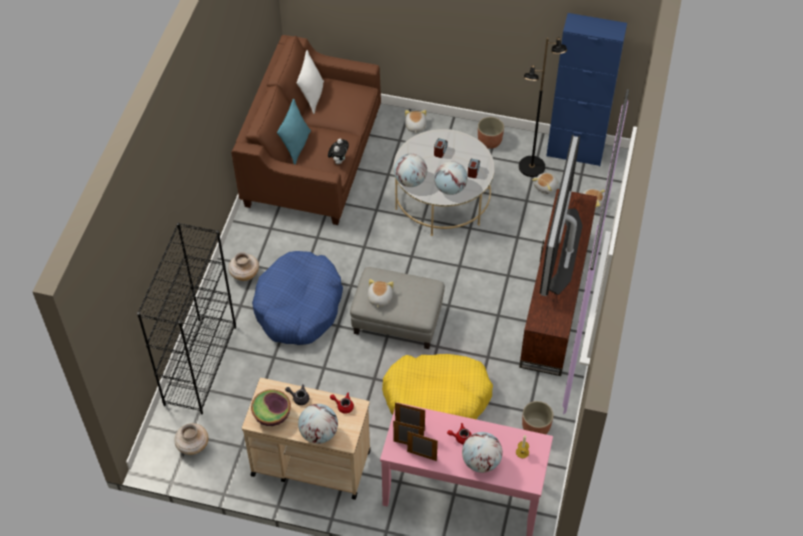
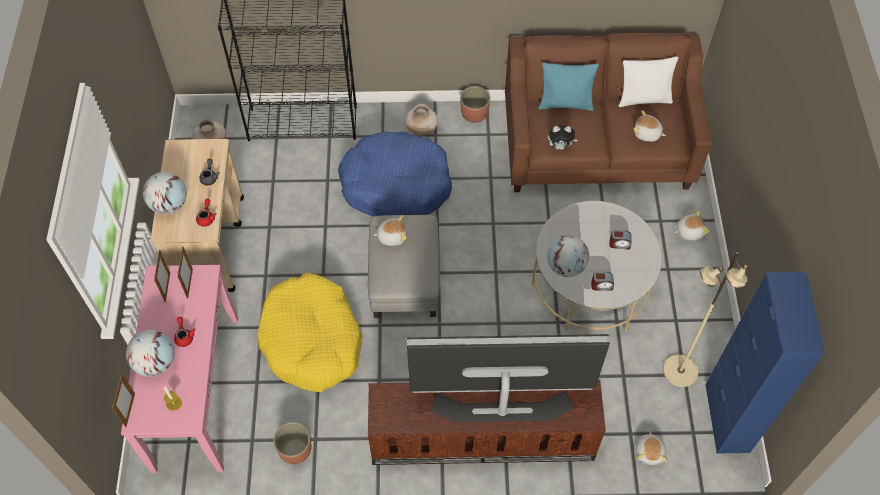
camera: 75 degrees right, 5 degrees up
(272, 414) = (185, 160): bowl -> none
(410, 181) = (561, 224): globe -> none
(422, 456) = (154, 303): picture frame -> picture frame (130, 410)
(489, 141) = (701, 315): planter -> planter (474, 114)
(532, 167) = (679, 371): black floor lamp -> beige floor lamp
(546, 187) = (654, 394): plush toy -> plush toy (647, 134)

